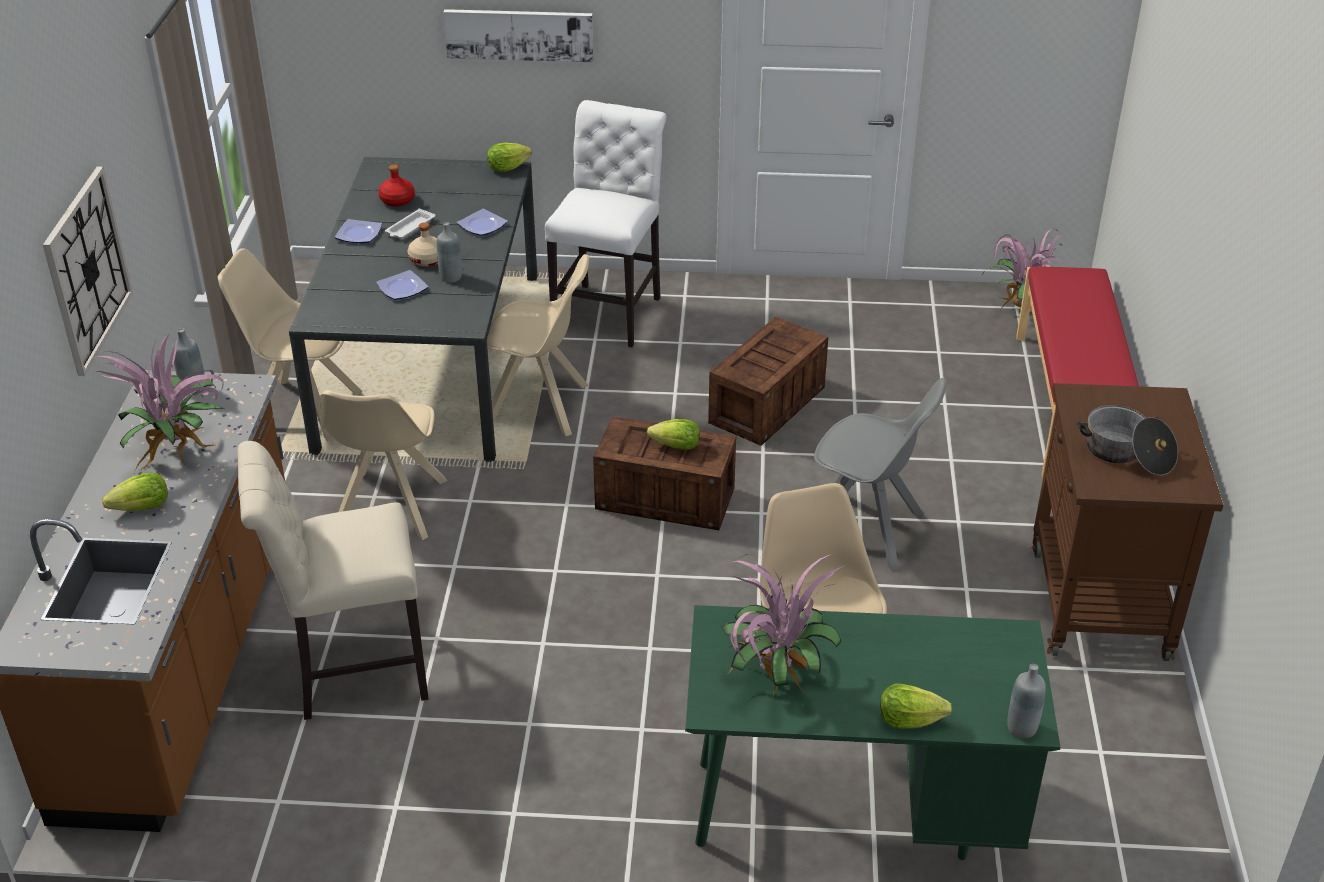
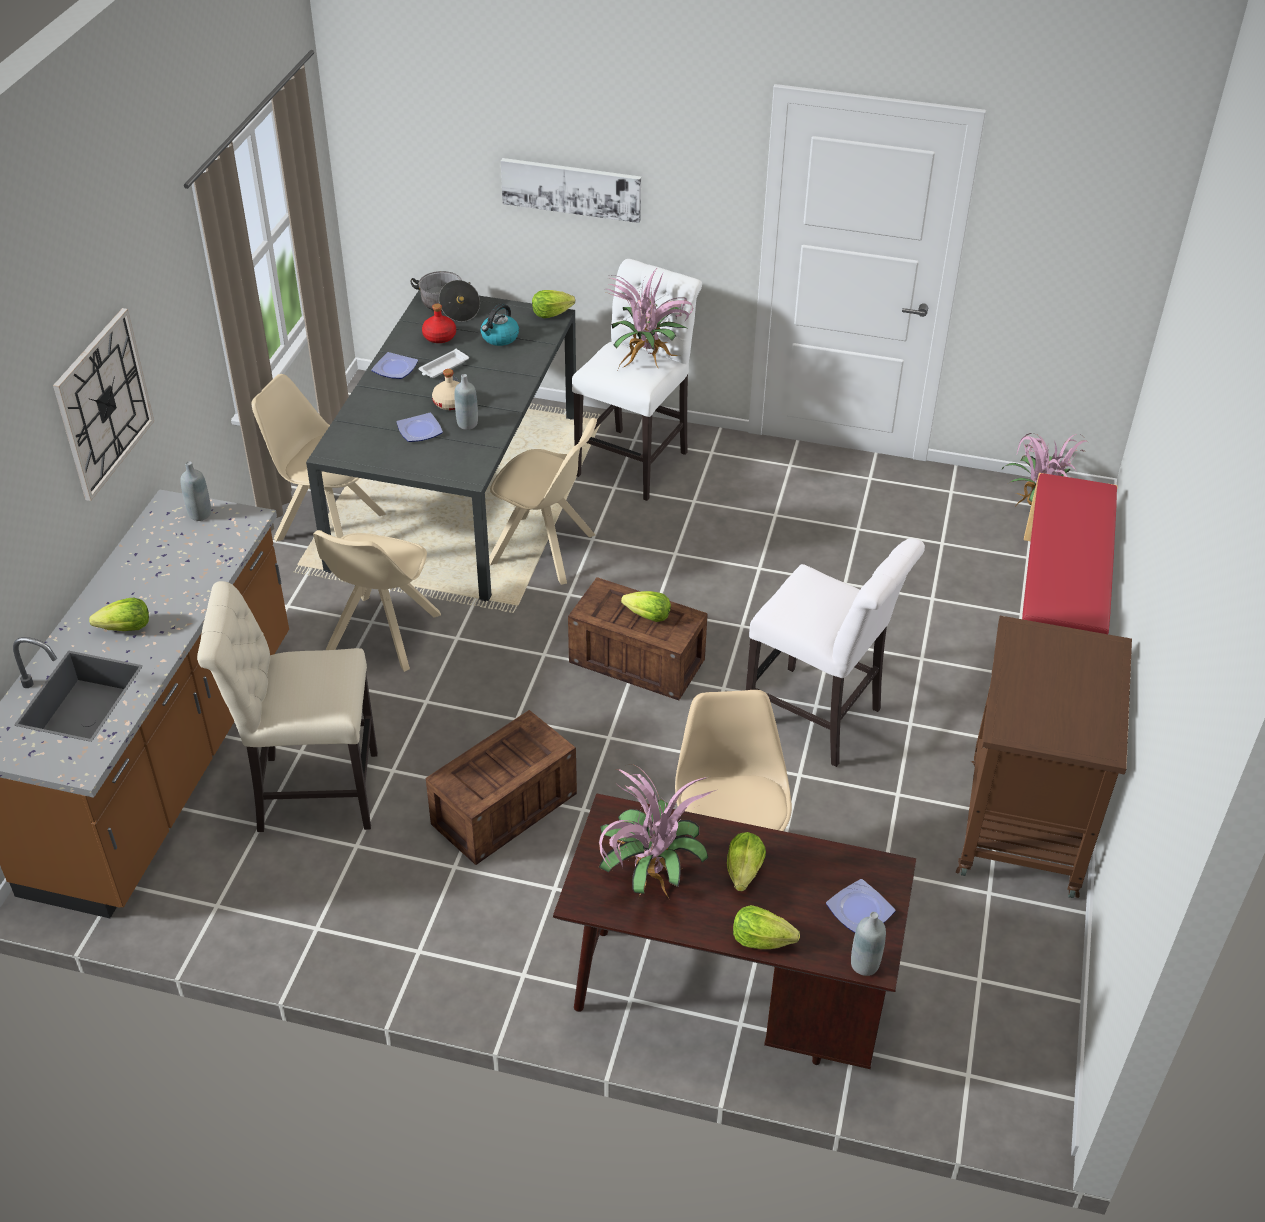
camera: 10 degrees right, 5 degrees up
(178, 452) = (171, 577): potted plant -> potted plant (648, 358)
(460, 195) = (499, 338): none -> kettle
(482, 225) = (511, 372): plate -> plate (859, 909)
(768, 403) = (760, 576): crate -> crate (505, 807)
(853, 811) = (727, 1000): green desk -> brown desk
(866, 530) = (819, 720): grey chair -> white stool
(871, 658) = (744, 871): none -> lettuce
(1126, 454) = (1047, 701): cooking pot -> cooking pot (448, 306)

